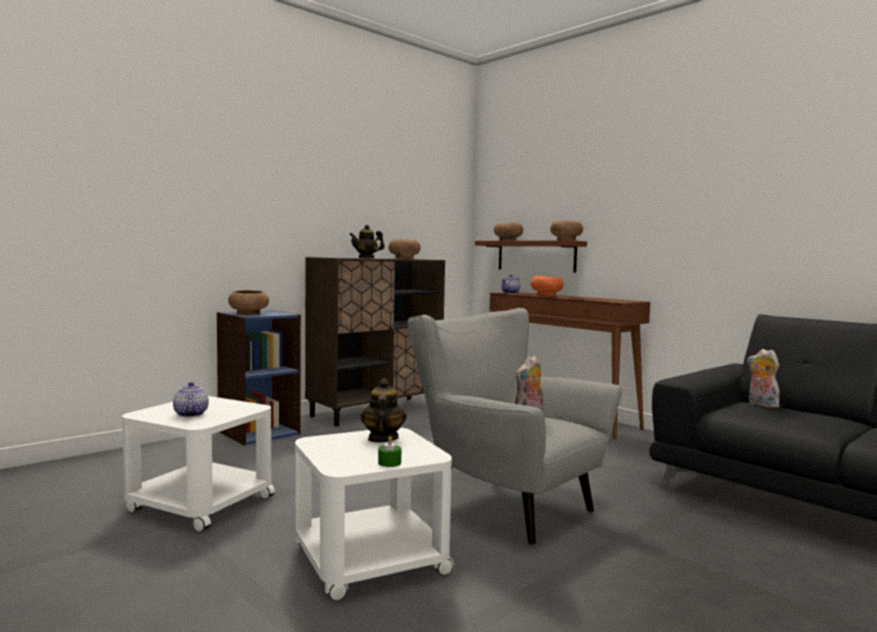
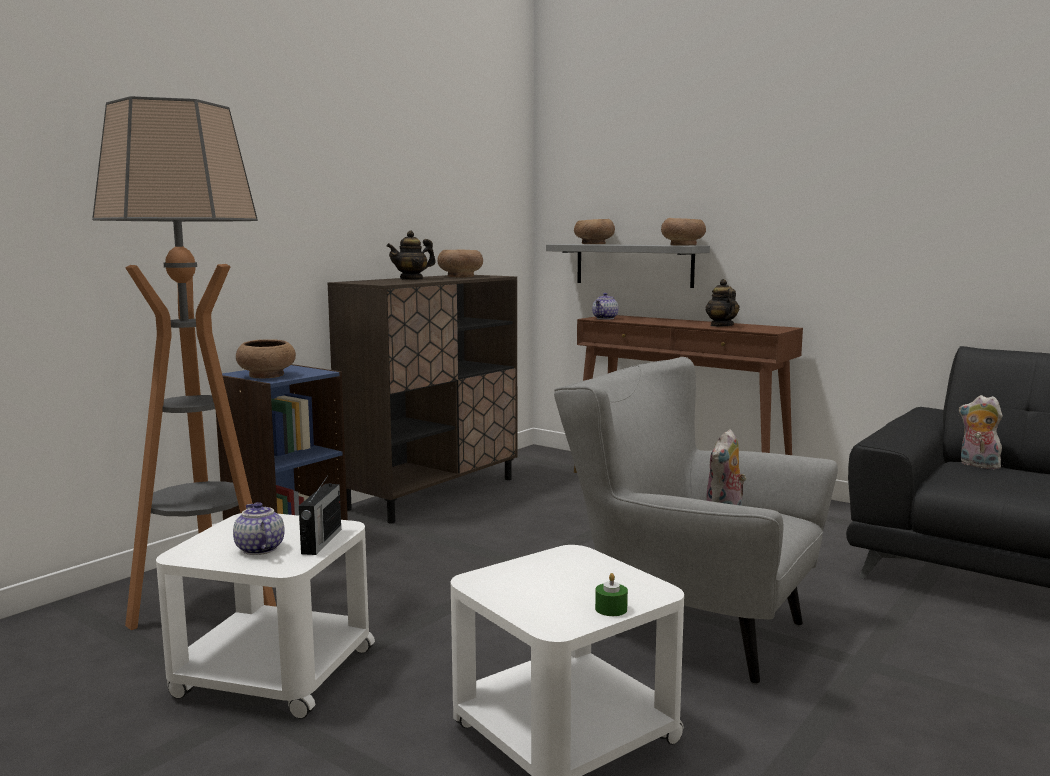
camera: 10 degrees left, 5 degrees up
(184, 461) = (205, 603): none -> floor lamp
(233, 413) = (321, 541): none -> radio
(382, 439) = (567, 567): teapot -> teapot (721, 325)
(536, 256) = (633, 265): brown shelf -> grey shelf
(546, 295) = (659, 321): orange bowl -> none

